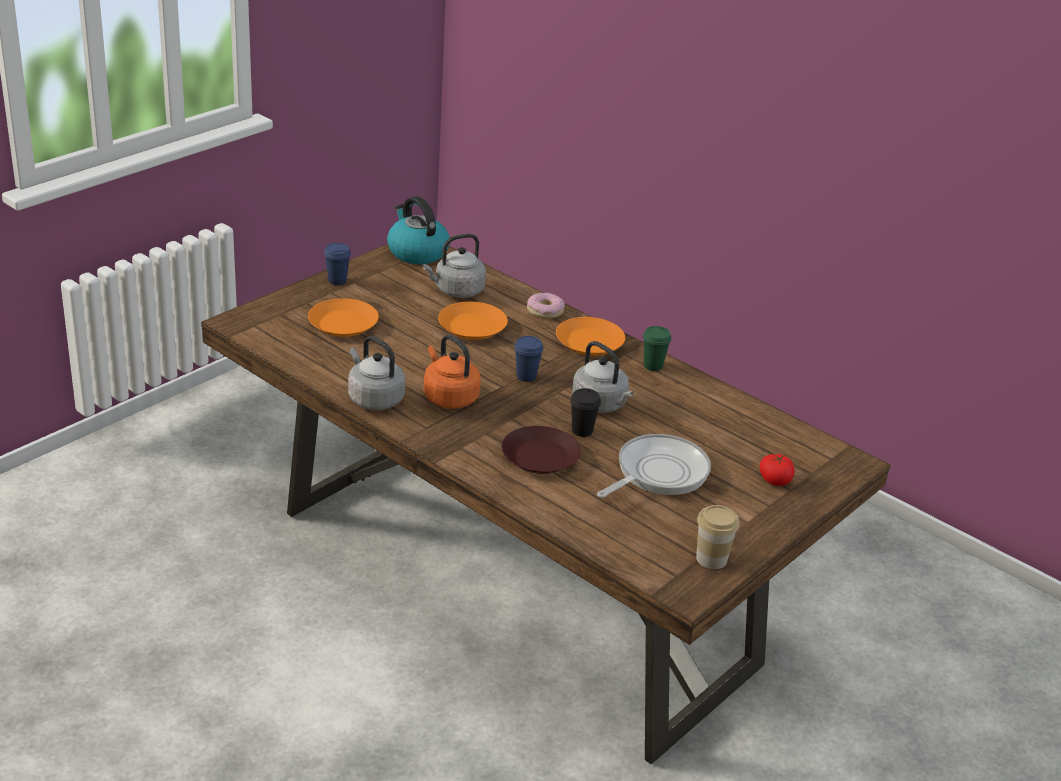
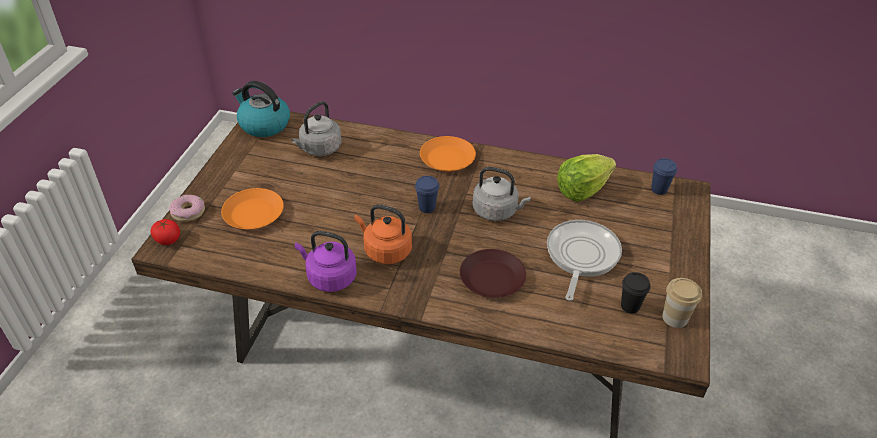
camera: 25 degrees left, 10 degrees up
(337, 281) = (220, 174): blue cup -> blue cup (659, 189)
(374, 398) = (329, 277): grey kettle -> purple kettle
(473, 327) = (355, 177): orange plate -> none
(545, 311) = (396, 143): donut -> donut (188, 212)
(582, 431) = (502, 241): black cup -> black cup (630, 306)
(653, 366) = (504, 162): green cup -> none
(719, 419) = (582, 190): none -> lettuce
(775, 480) = (656, 227): tomato -> tomato (168, 239)

